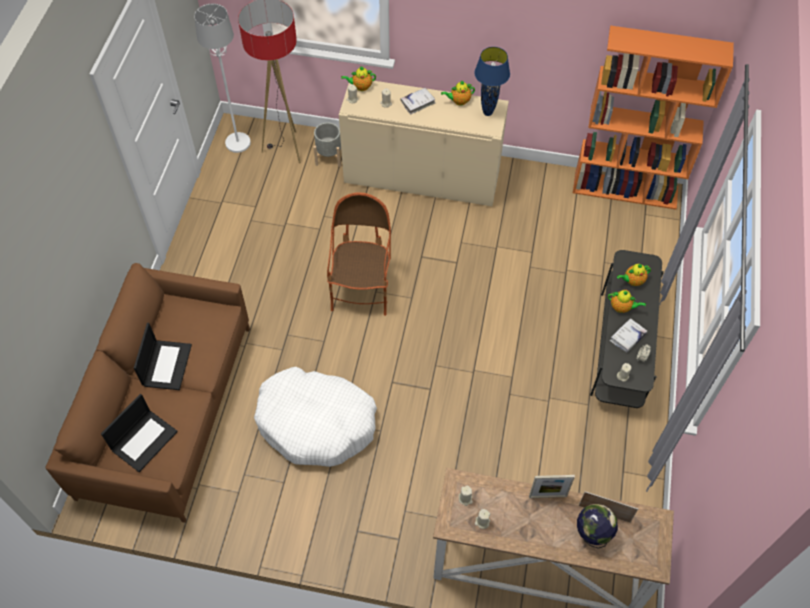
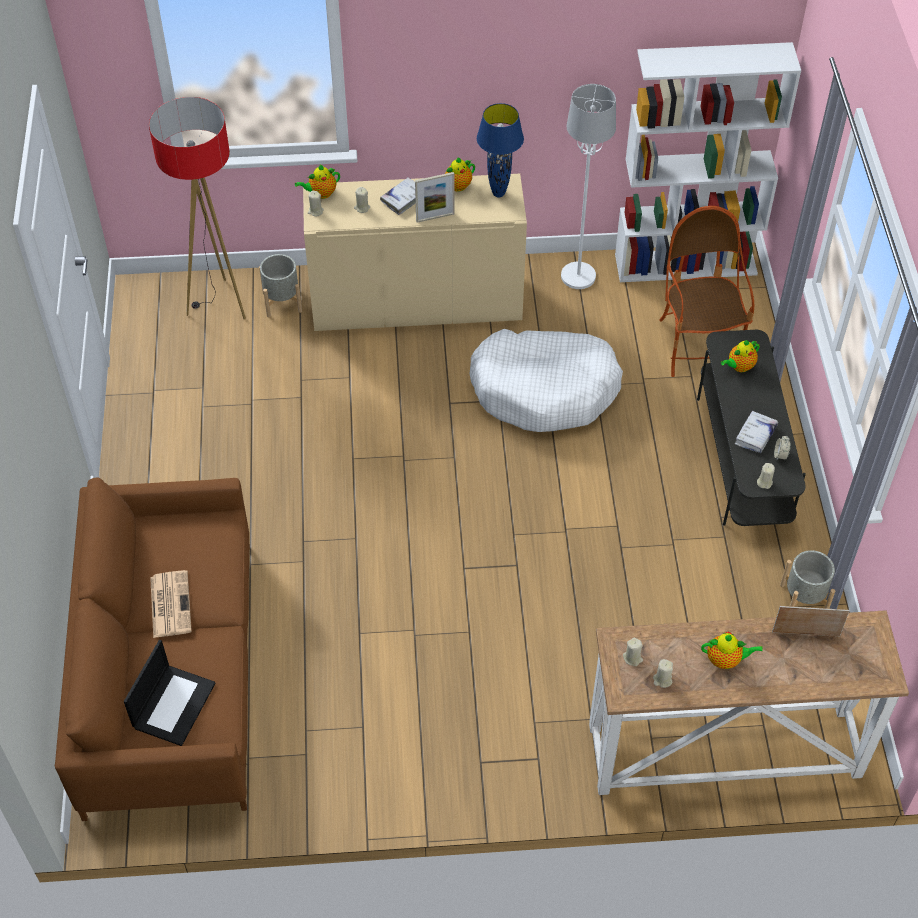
camera: 15 degrees left, 5 degrees down
(166, 364) = (170, 603): laptop -> newspaper
(237, 143) = (149, 310): white floor lamp -> white floor lamp (578, 277)
(316, 423) = (381, 642): white dog bed -> white dog bed (544, 389)
(362, 290) = (385, 462): armchair -> armchair (697, 345)
(547, 496) = (731, 630): picture frame -> picture frame (435, 217)
(591, 534) = (799, 661): globe -> none
(622, 308) = (737, 401): teapot -> teapot (725, 660)
(625, 189) = (686, 264): orange bookcase -> white bookcase
(632, 468) = (803, 599): none -> grey planter

